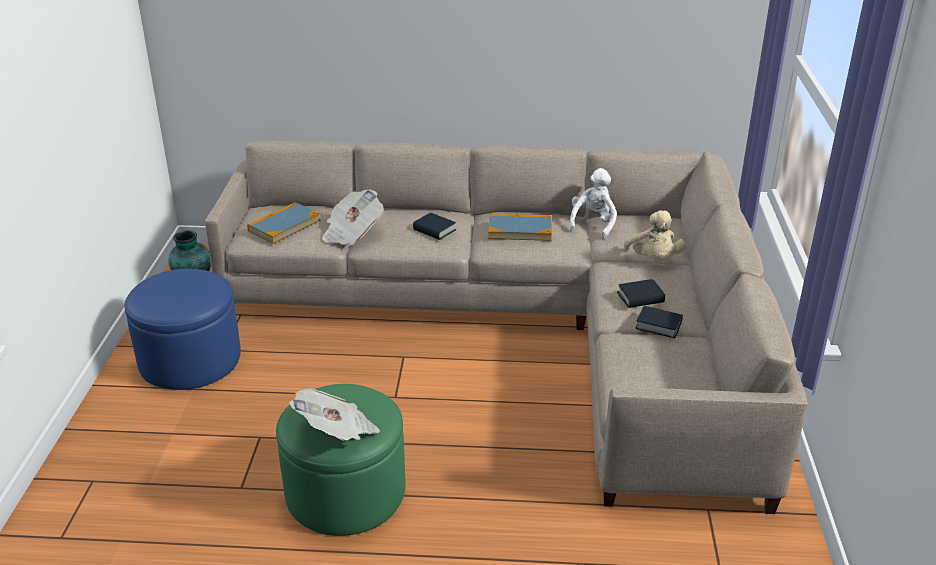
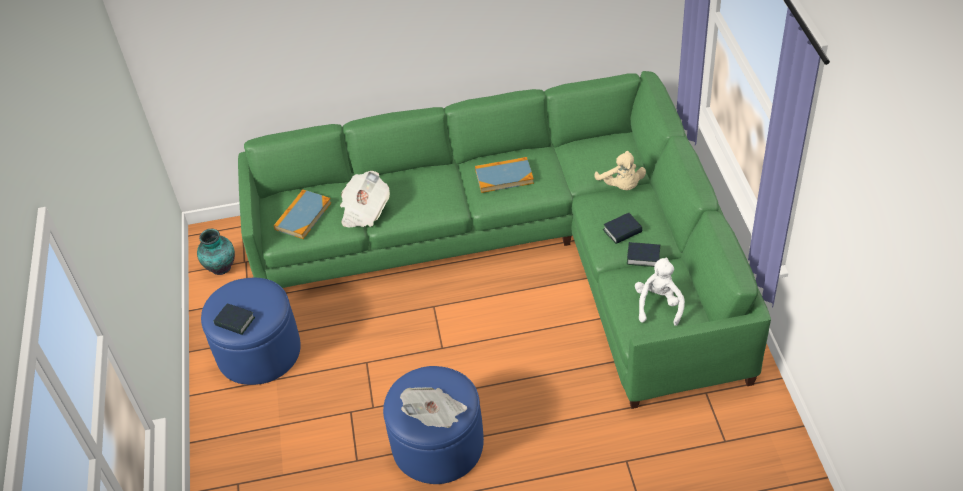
camera: 10 degrees left, 15 degrees up
(345, 492) = (438, 444): green ottoman -> blue ottoman
(434, 230) = (433, 193): book -> book (235, 322)
(530, 325) = (526, 250): beige sofa -> green sofa
(593, 224) = (561, 155): white plush toy -> white plush toy (659, 305)

